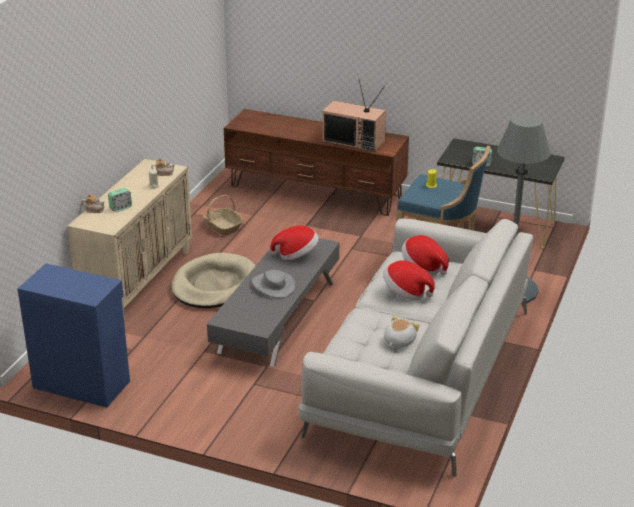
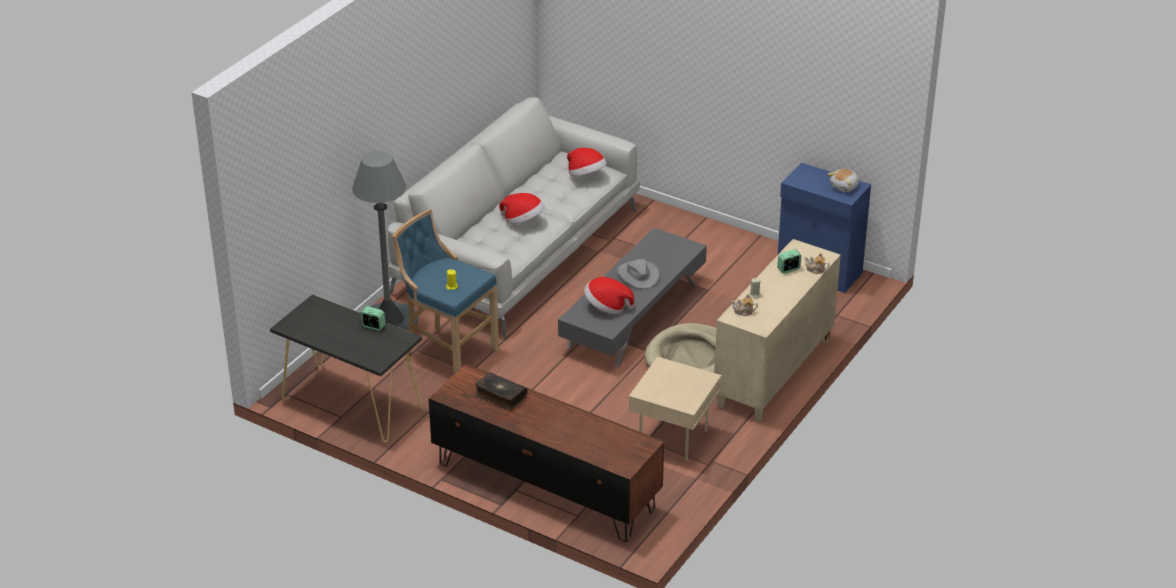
camera: 170 degrees left, 5 degrees up
(222, 226) = (674, 439): basket -> beige side table
(355, 141) = (500, 396): television -> book
(398, 341) = (548, 182): plush toy -> plush toy (844, 187)
(423, 267) = (495, 244): hat -> hat (586, 175)

